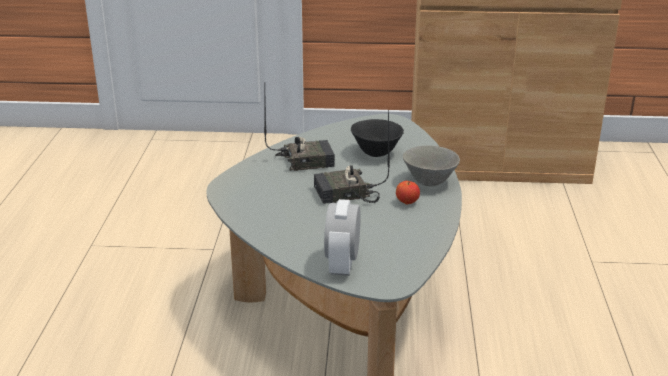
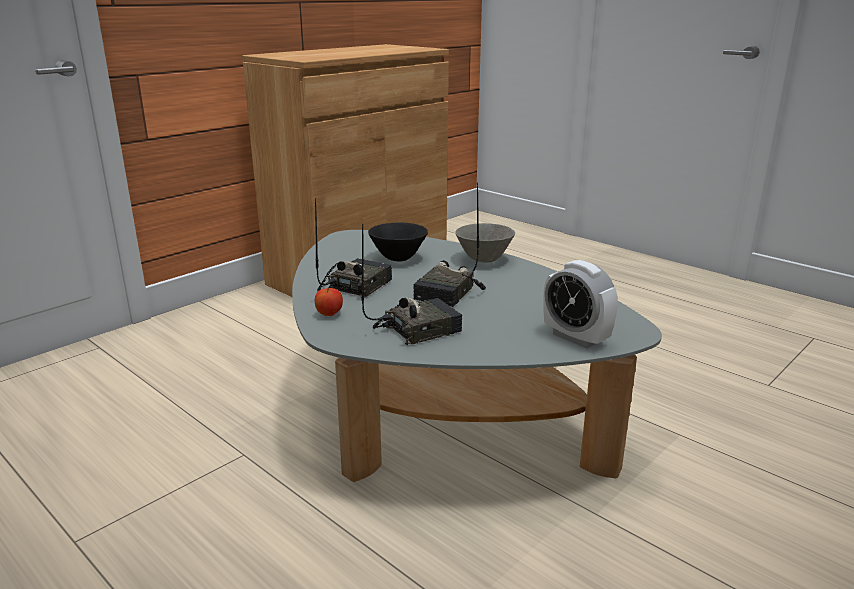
camera: 50 degrees left, 5 degrees down
(273, 206) = (417, 329): none -> radio
(407, 202) = (504, 278): apple -> apple (329, 314)

